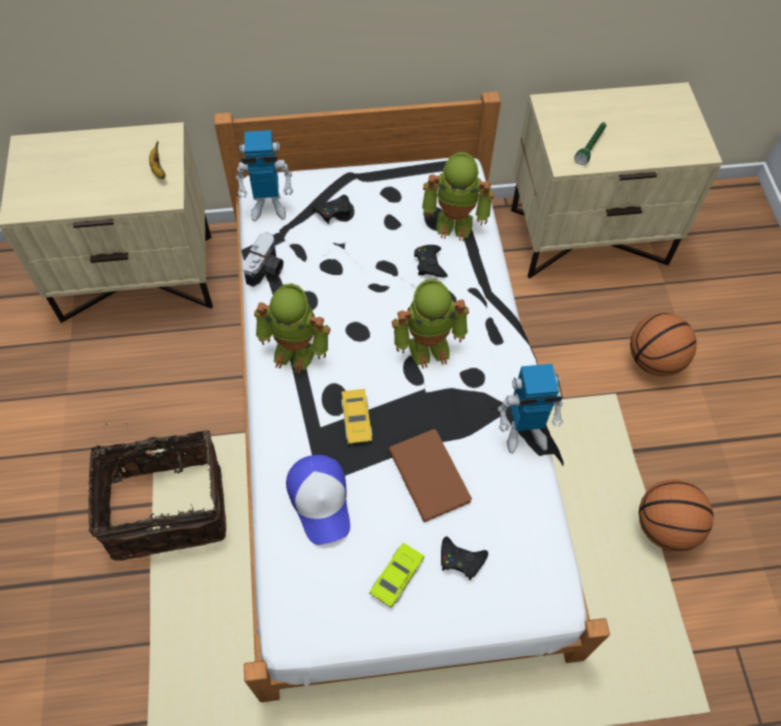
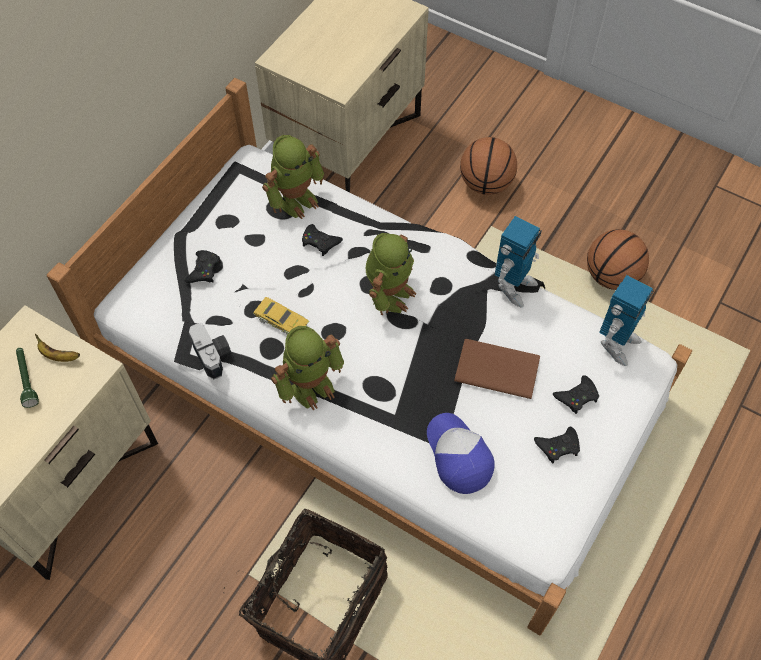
camera: 50 degrees left, 0 degrees up
(268, 206) = (150, 312): toy robot -> toy robot (616, 344)
(321, 500) = (458, 456): cap -> cap turned 135 degrees counterclockwise
(356, 419) = (409, 385): yellow toy car -> yellow toy car (281, 320)
(397, 576) = (558, 446): green toy car -> black game controller
(591, 146) = (341, 64): green flashlight -> green flashlight (27, 379)

